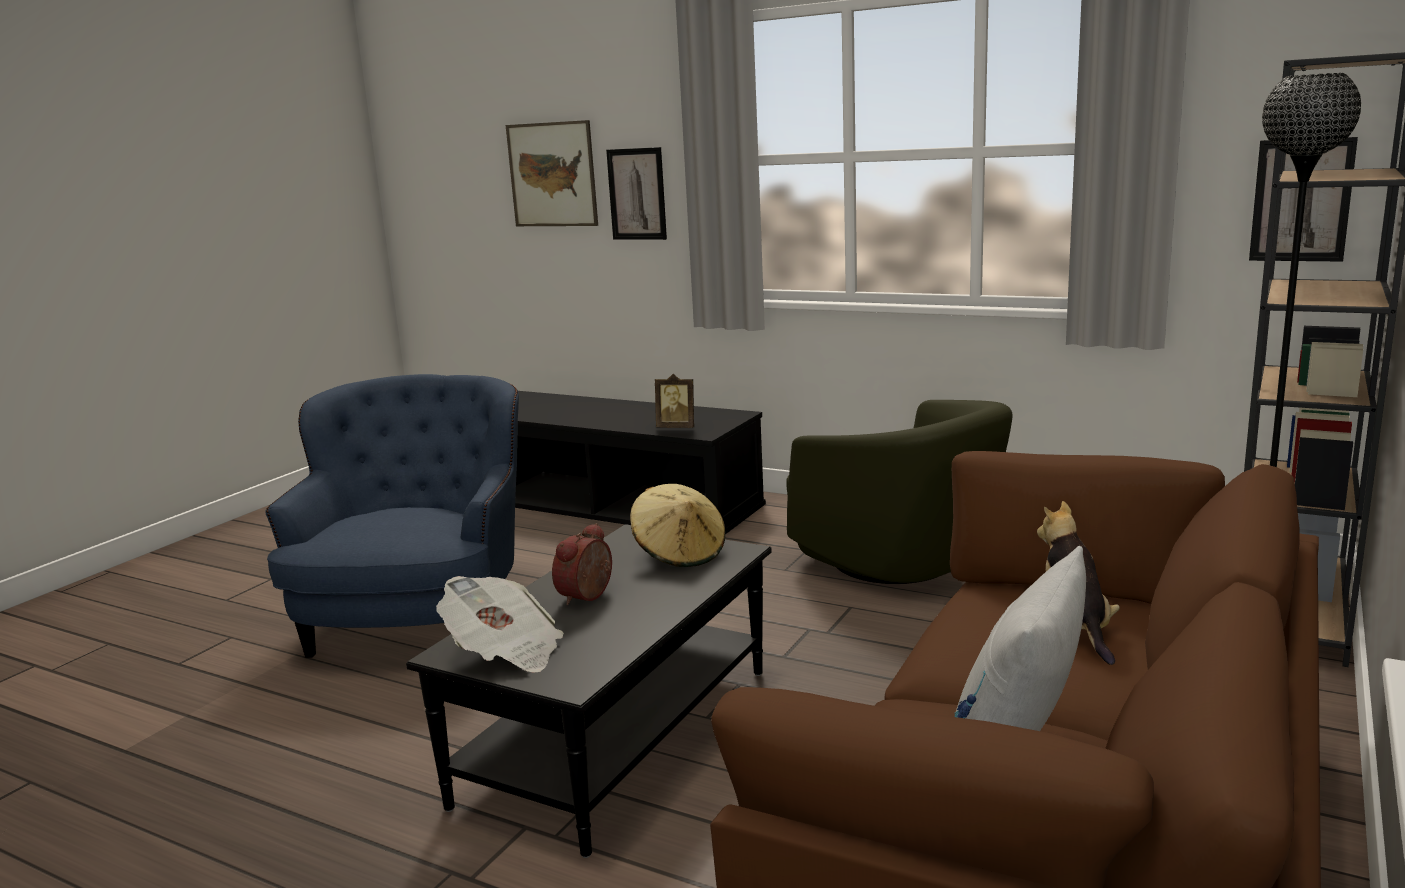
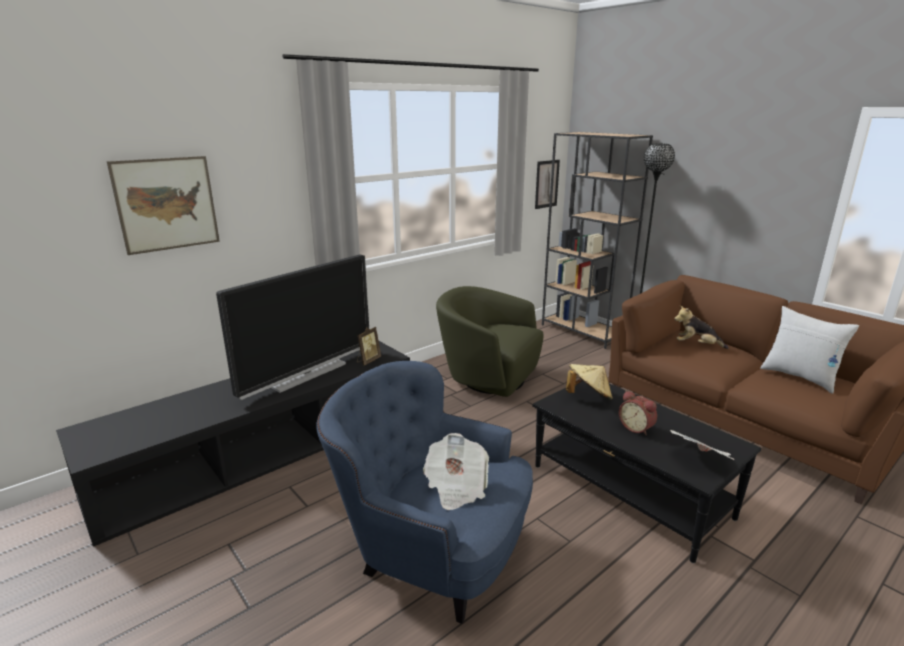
camera: 70 degrees left, 5 degrees up
(382, 519) = (456, 486): none -> newspaper
(612, 414) = (306, 374): none -> television
(637, 194) = (253, 212): picture -> none
(901, 562) = (488, 378): green armchair -> green armchair turned 135 degrees counterclockwise

